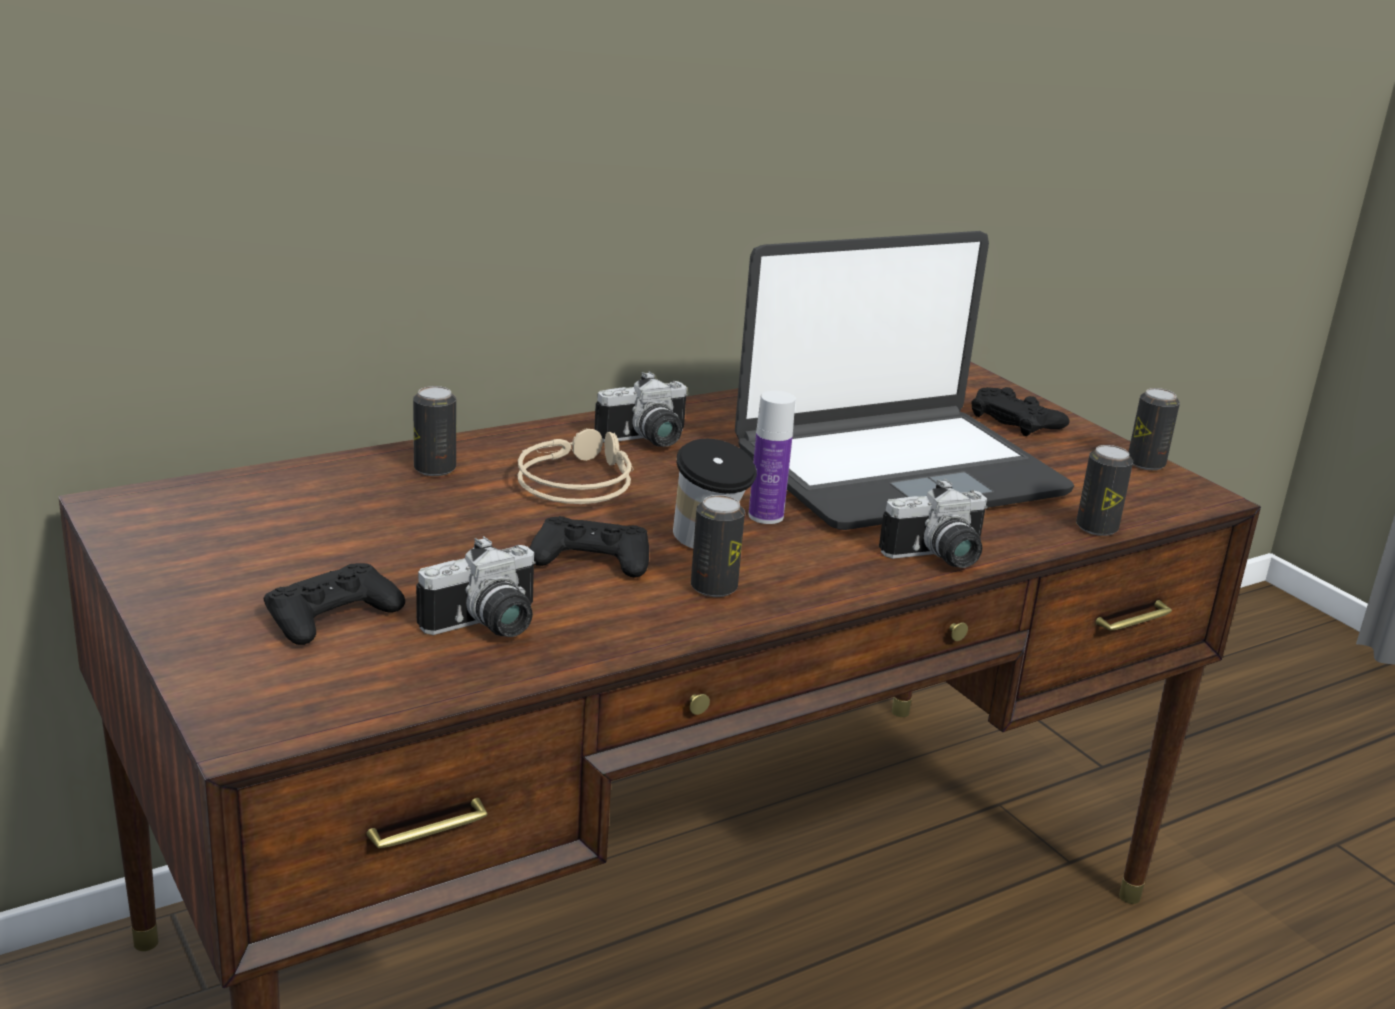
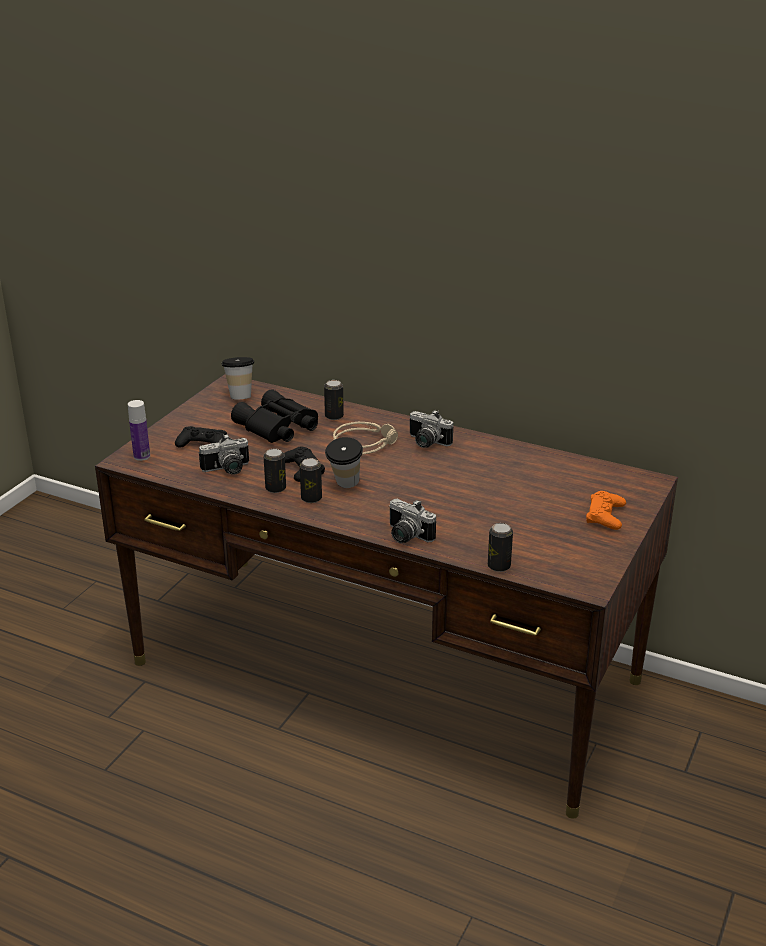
camera: 60 degrees right, 5 degrees up
(191, 514) = (240, 396): none -> cup
(391, 526) = (277, 428): none -> black binoculars
(487, 627) = (227, 470): camera -> camera turned 45 degrees counterclockwise
(766, 516) = (390, 489): bottle -> bottle (142, 456)
(896, 471) = (486, 503): laptop -> none
(1016, 420) = (605, 515): black game controller -> orange game controller
(1145, 464) = (607, 563): can -> can (275, 488)

